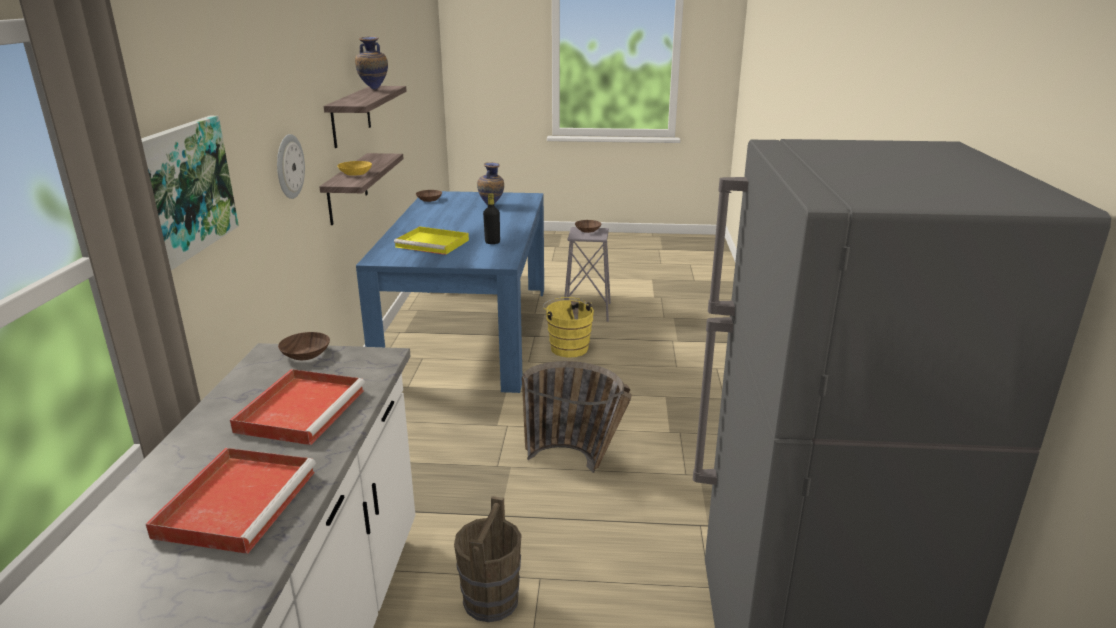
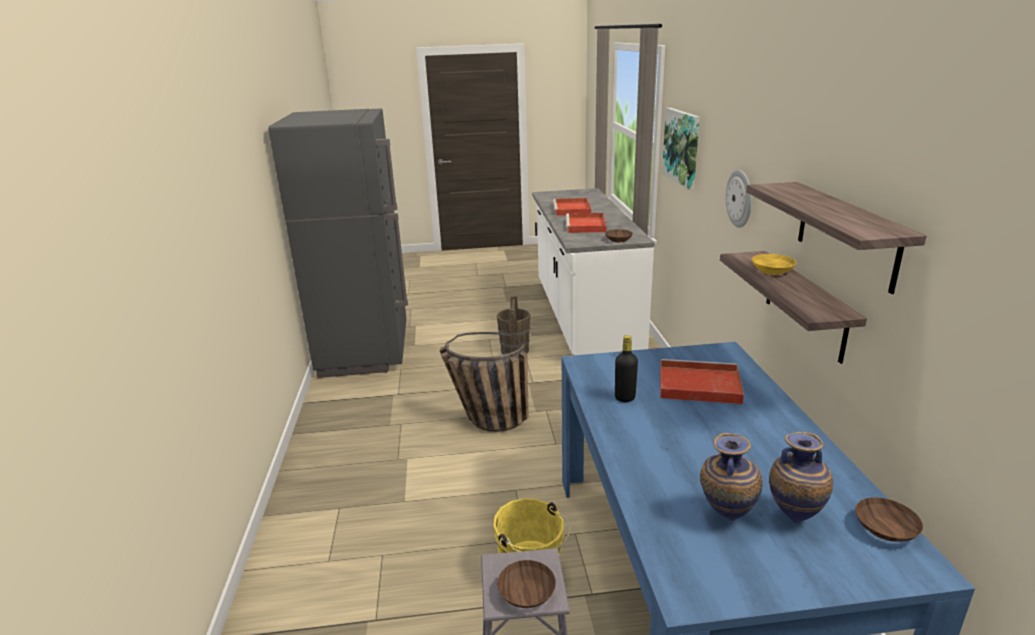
camera: 170 degrees right, 0 degrees up
(373, 90) = (861, 219): vase -> vase (794, 516)
(433, 243) = (697, 385): yellow tray -> red tray

